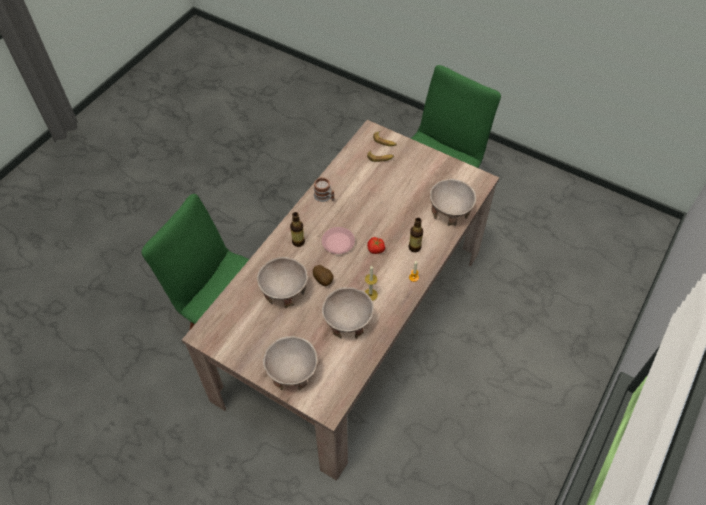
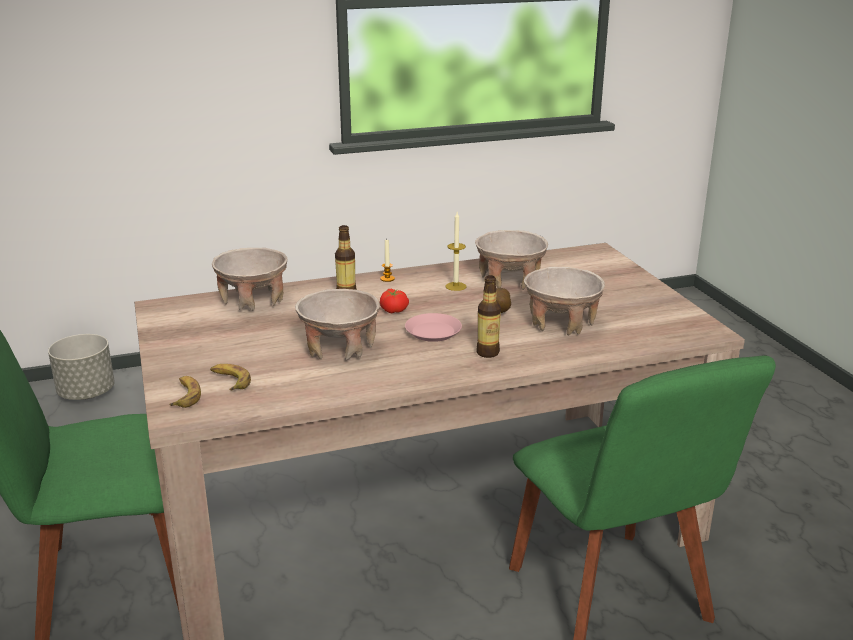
camera: 140 degrees left, 30 degrees down
(292, 373) = (614, 276): beige bowl -> beige bowl (339, 348)
(325, 197) = (383, 377): mug -> none
(618, 281) = (86, 393): none -> grey planter

